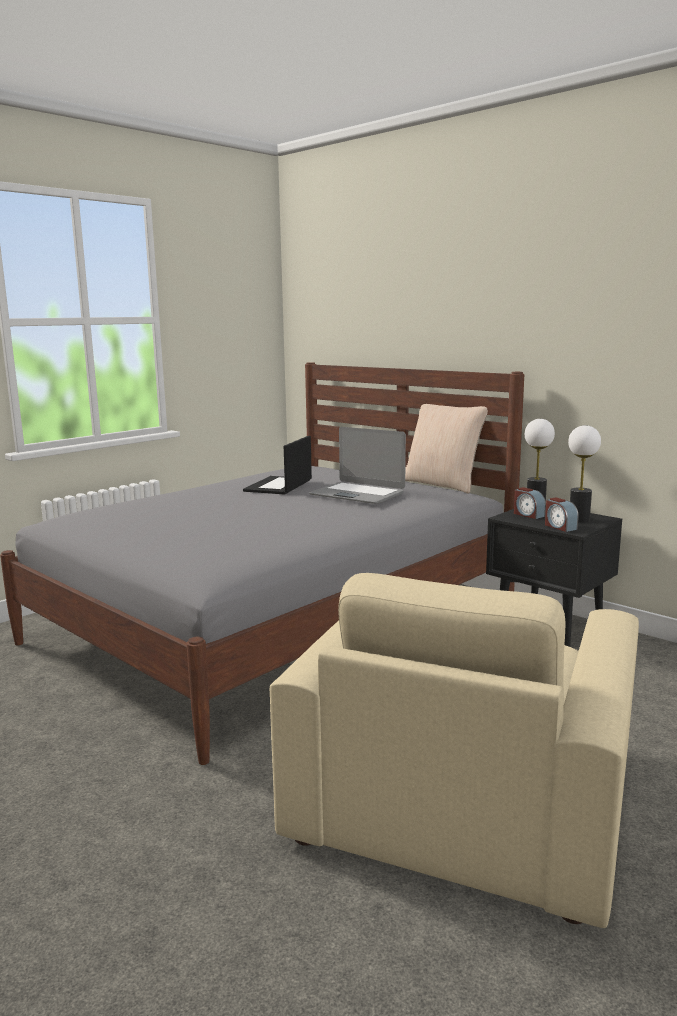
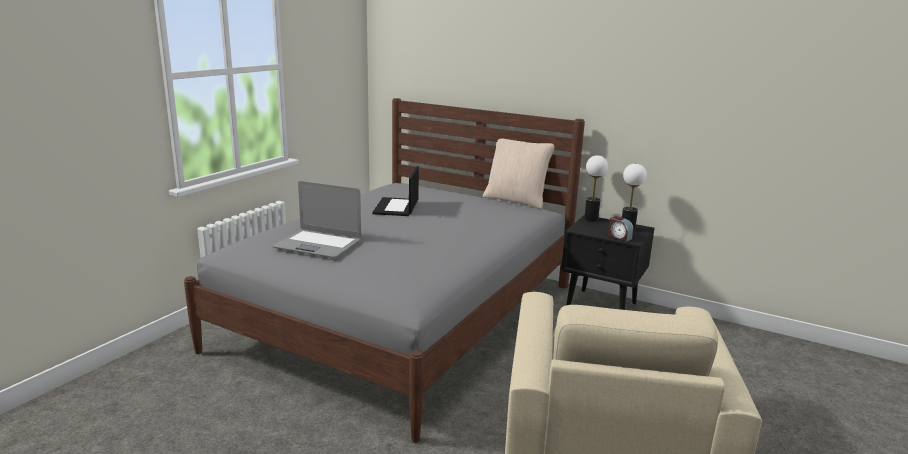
camera: 15 degrees left, 5 degrees up
(357, 494) = (465, 214): laptop -> laptop (318, 245)
(528, 515) = (590, 226): alarm clock -> none

